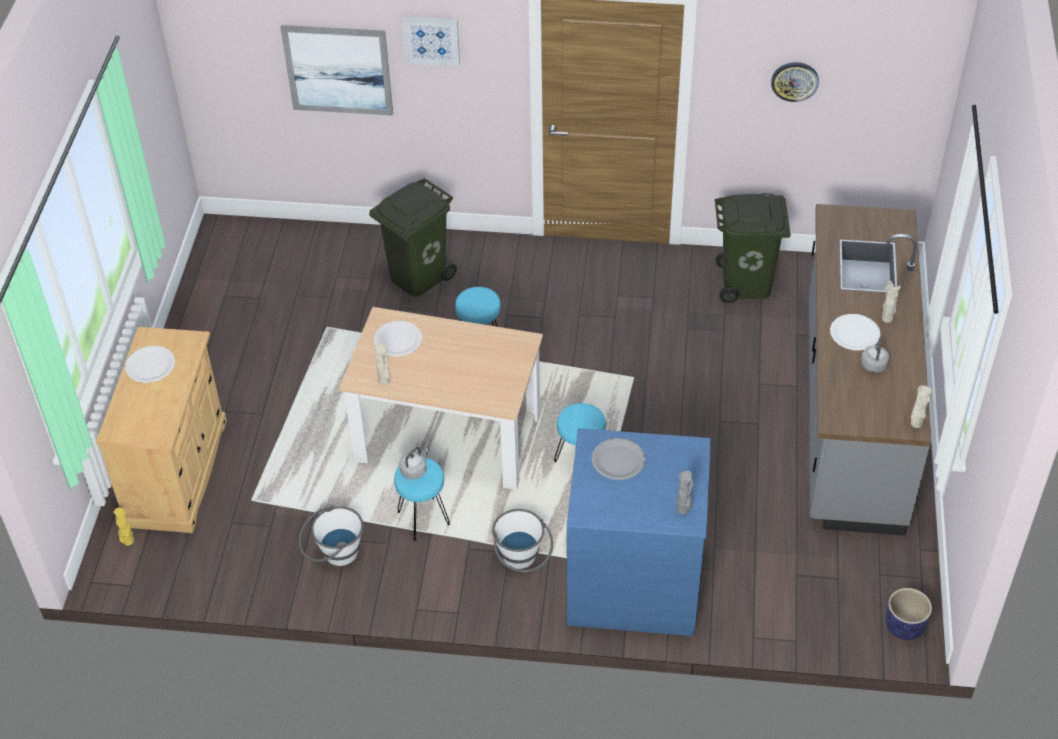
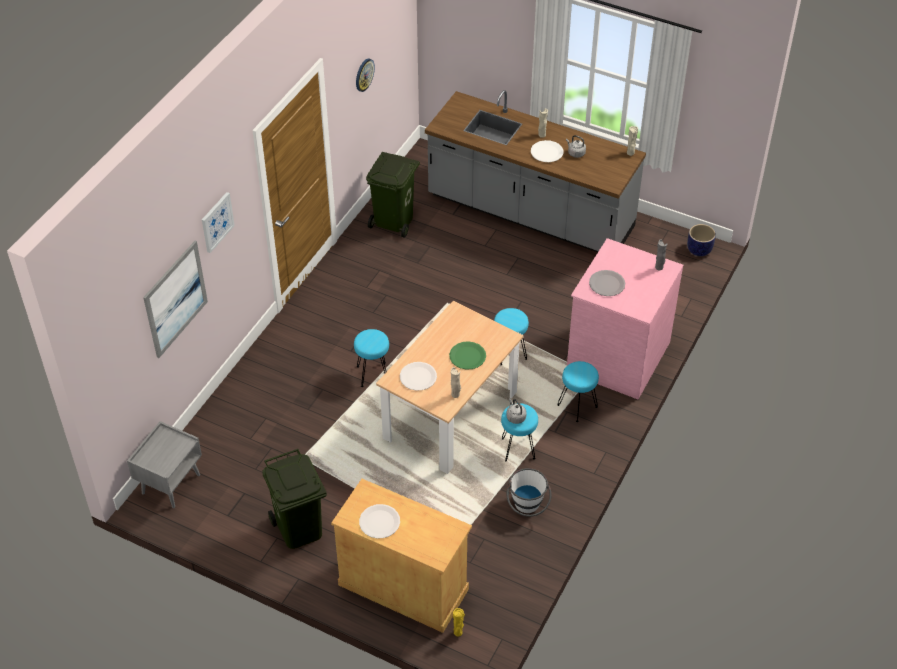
camera: 70 degrees left, 0 degrees up
(250, 238) = (171, 483): none -> grey nightstand
(417, 276) = (280, 390): green trash can -> green trash can (298, 529)
(452, 375) = (467, 356): none -> green plate
(522, 561) = (577, 407): white bucket -> turquoise stool
(634, 580) = (616, 356): blue dresser -> pink dresser

